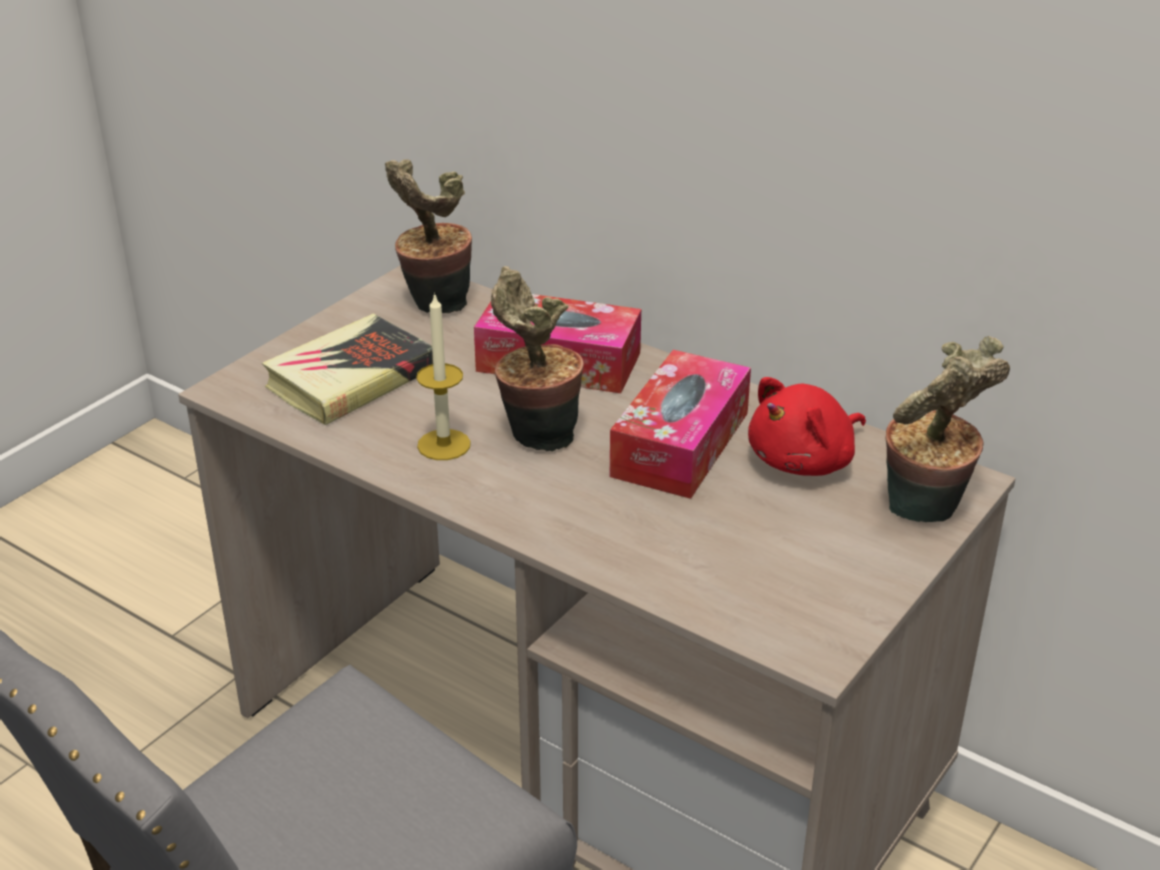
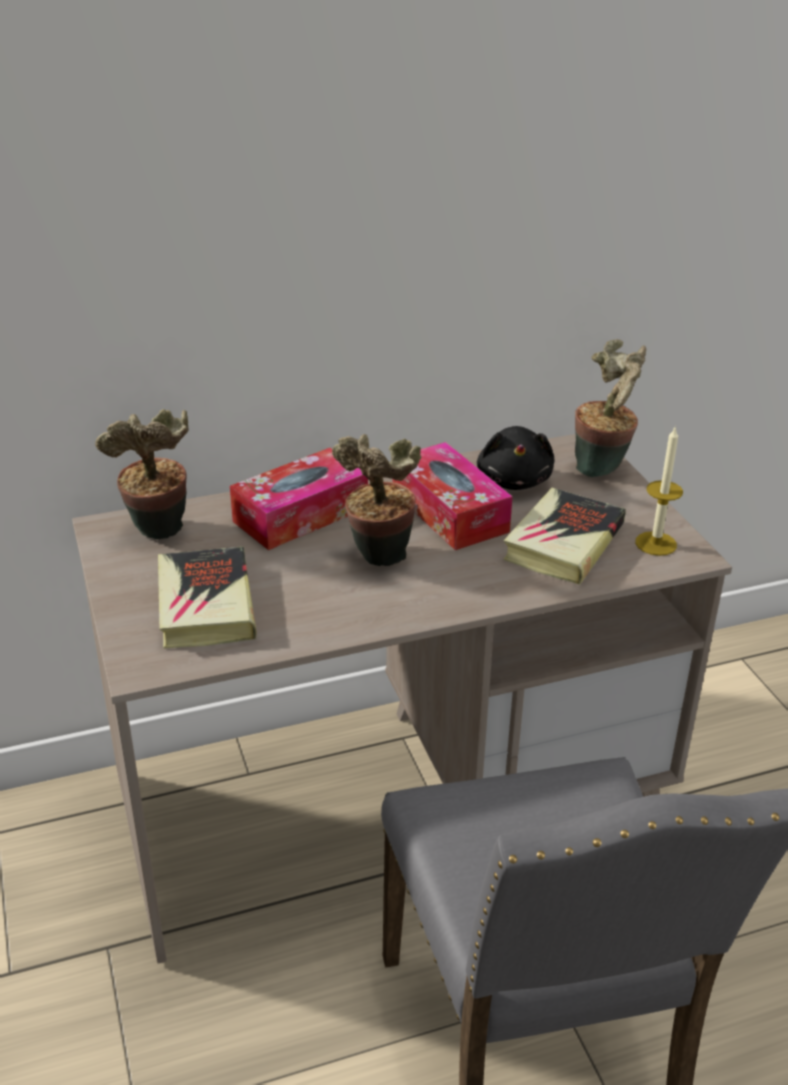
camera: 55 degrees left, 0 degrees up
(444, 445) = (343, 598): candle -> candle (656, 543)
(717, 544) = (563, 543): none -> book
(805, 461) = (514, 480): red plush toy -> black plush toy

